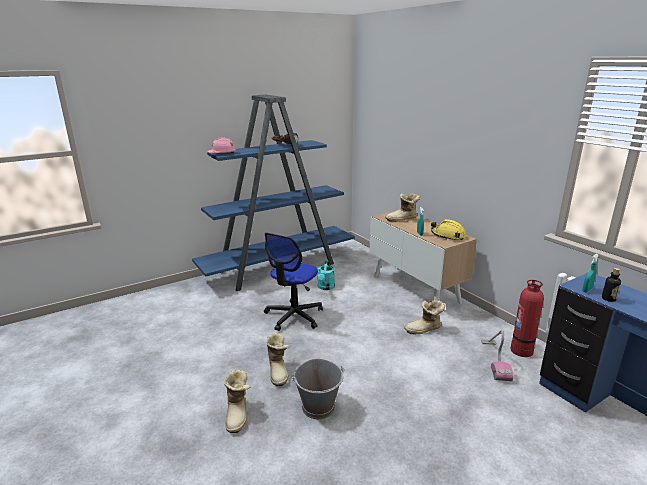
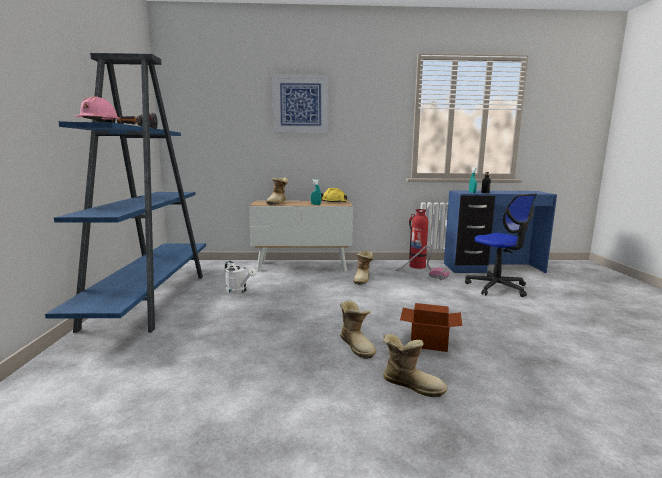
camera: 60 degrees left, 10 degrees down
(279, 372) = (357, 346): boot -> boot turned 45 degrees clockwise
(294, 316) = (267, 316): office chair -> office chair (497, 287)
(319, 407) = (430, 341): grey bucket -> cardboard box
(325, 287) = (239, 291): turquoise watering can -> white watering can
(447, 118) = (300, 104): none -> picture

